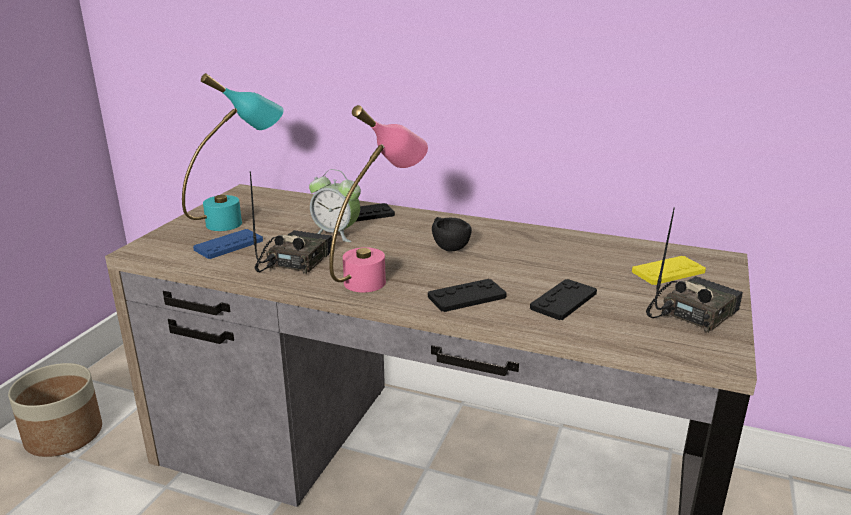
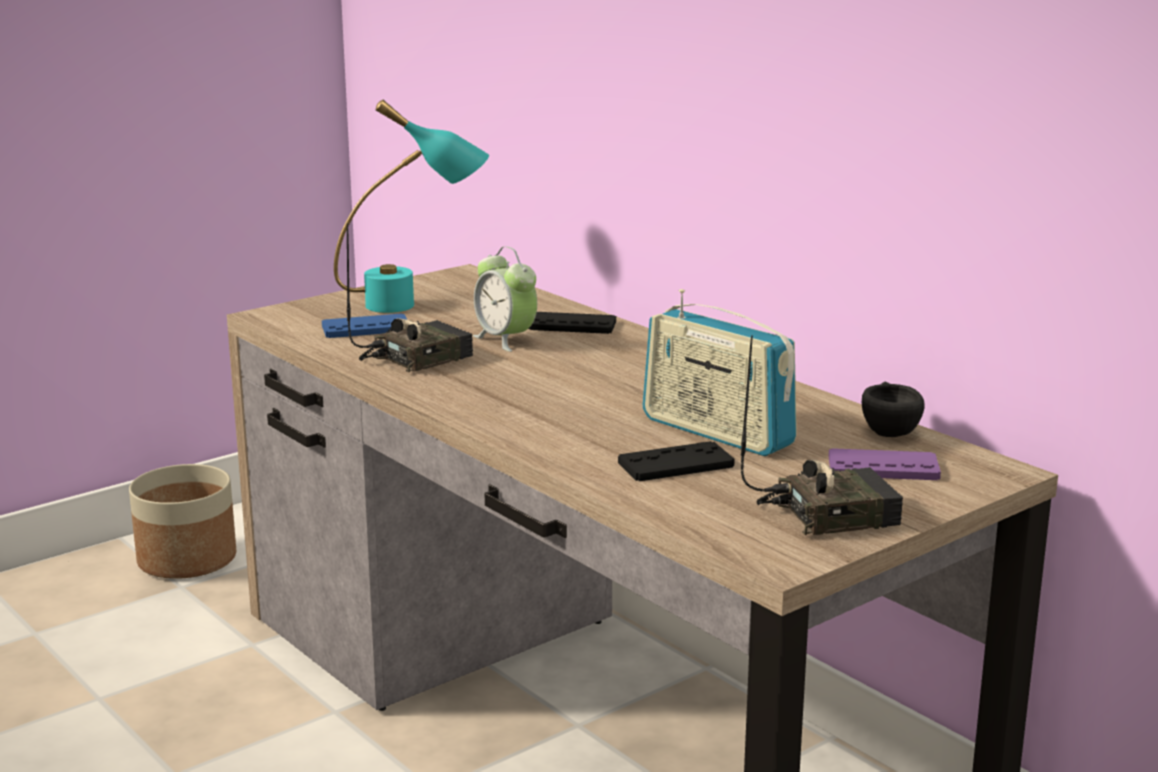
camera: 30 degrees right, 5 degrees down
(378, 275) = (491, 391): pink table lamp -> none
(448, 246) = (624, 379): black cup -> black cup (888, 430)
(467, 297) = (561, 434): black game controller -> none
(552, 271) = (717, 432): none -> radio
(668, 272) = (883, 467): yellow game controller -> purple game controller

